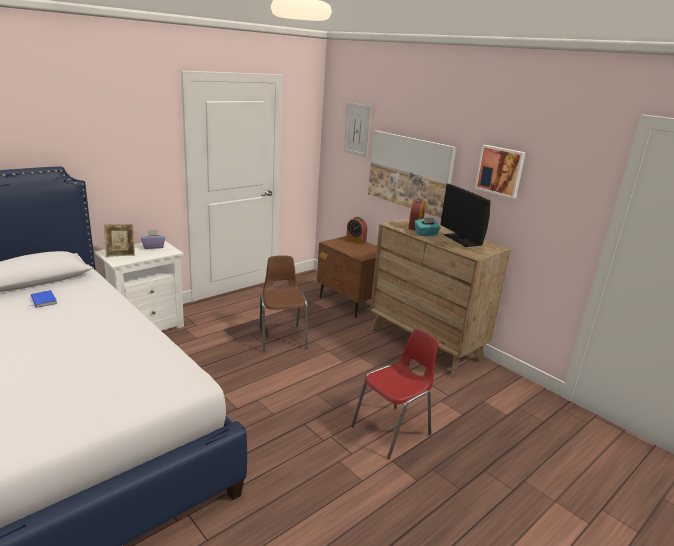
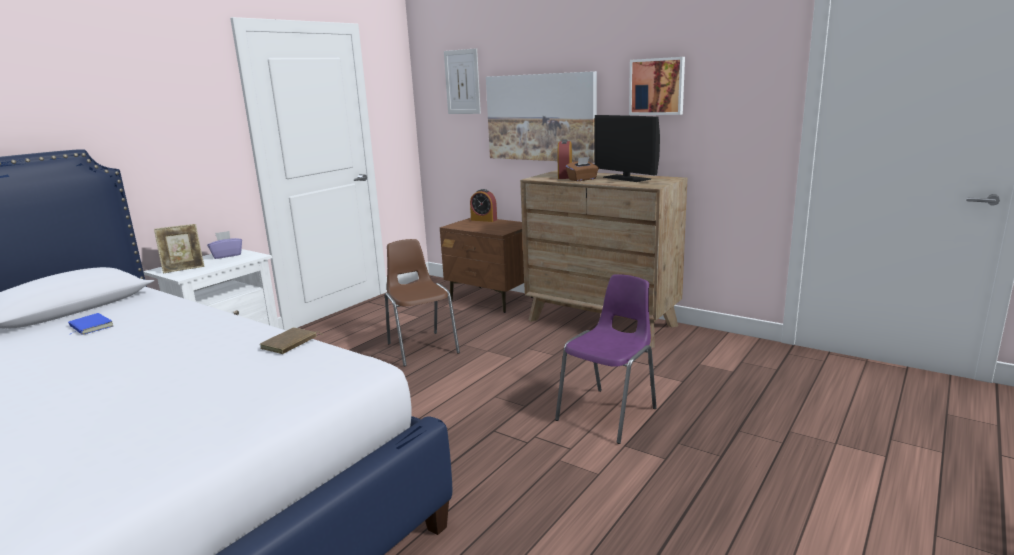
camera: 10 degrees left, 5 degrees down
(158, 348) = (290, 344): none -> brown book
(393, 430) = (609, 414): red chair -> purple chair
(426, 234) = (582, 179): turquoise tissue box -> brown tissue box

